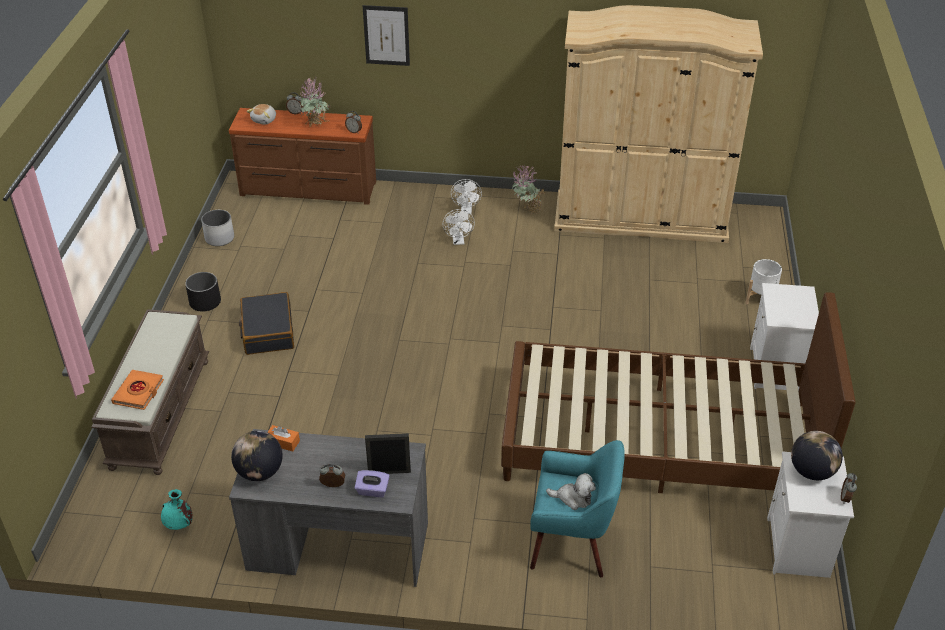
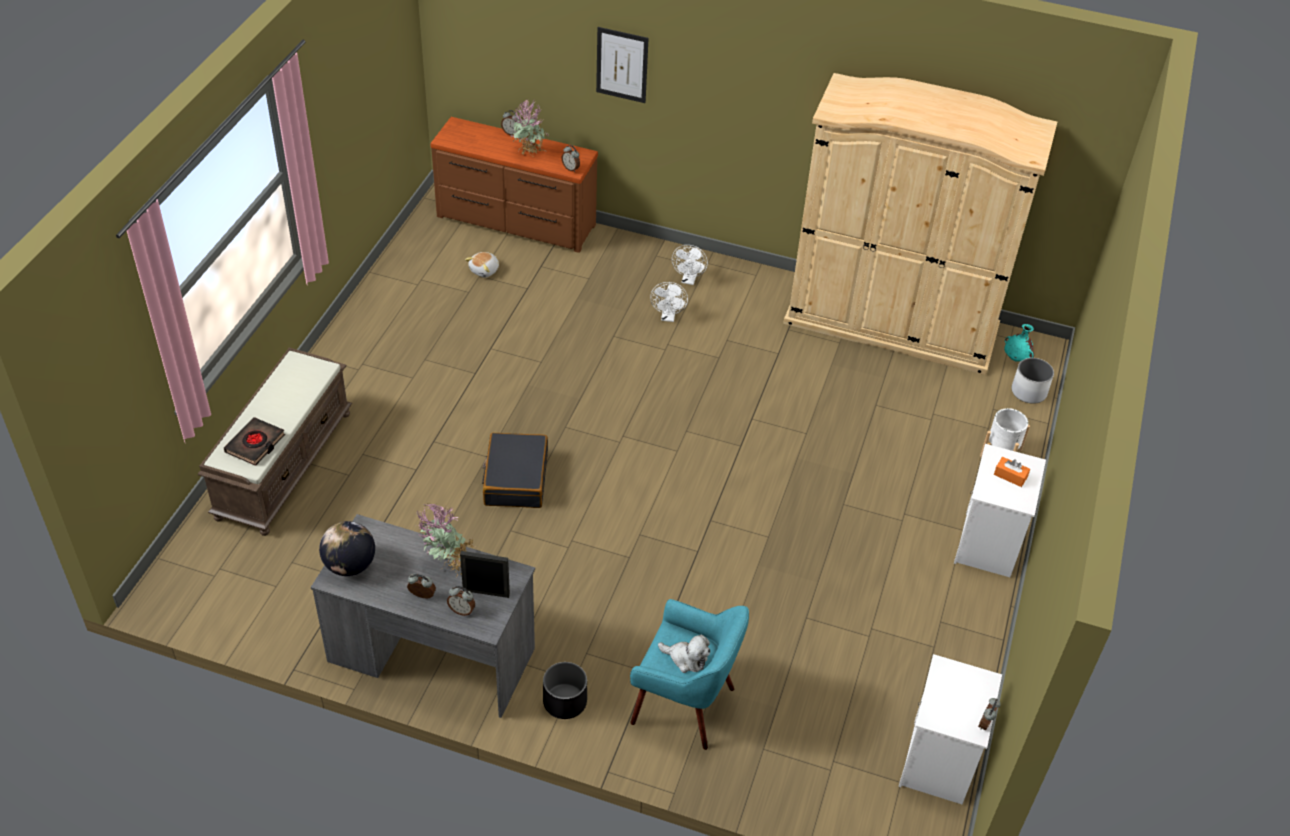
camera: 10 degrees right, 5 degrees up
(139, 392) = (255, 444): orange book -> black book
(179, 525) = (272, 596): turquoise vase -> turquoise vase (1016, 358)
(205, 302) = (365, 342): black planter -> black planter (564, 702)
(219, 238) = (400, 266): white planter -> white planter (1028, 392)
(264, 120) = (474, 137): plush toy -> plush toy (485, 270)
(267, 331) = (423, 390): black suitcase -> black suitcase (515, 479)
(283, 442) = (384, 536): orange tissue box -> orange tissue box (1010, 476)
(372, 491) = (462, 610): purple tissue box -> alarm clock
(527, 211) = (759, 293): potted plant -> potted plant (447, 565)
(659, 441) = (821, 605): brown bed -> none
(812, 471) = (958, 685): globe -> none

